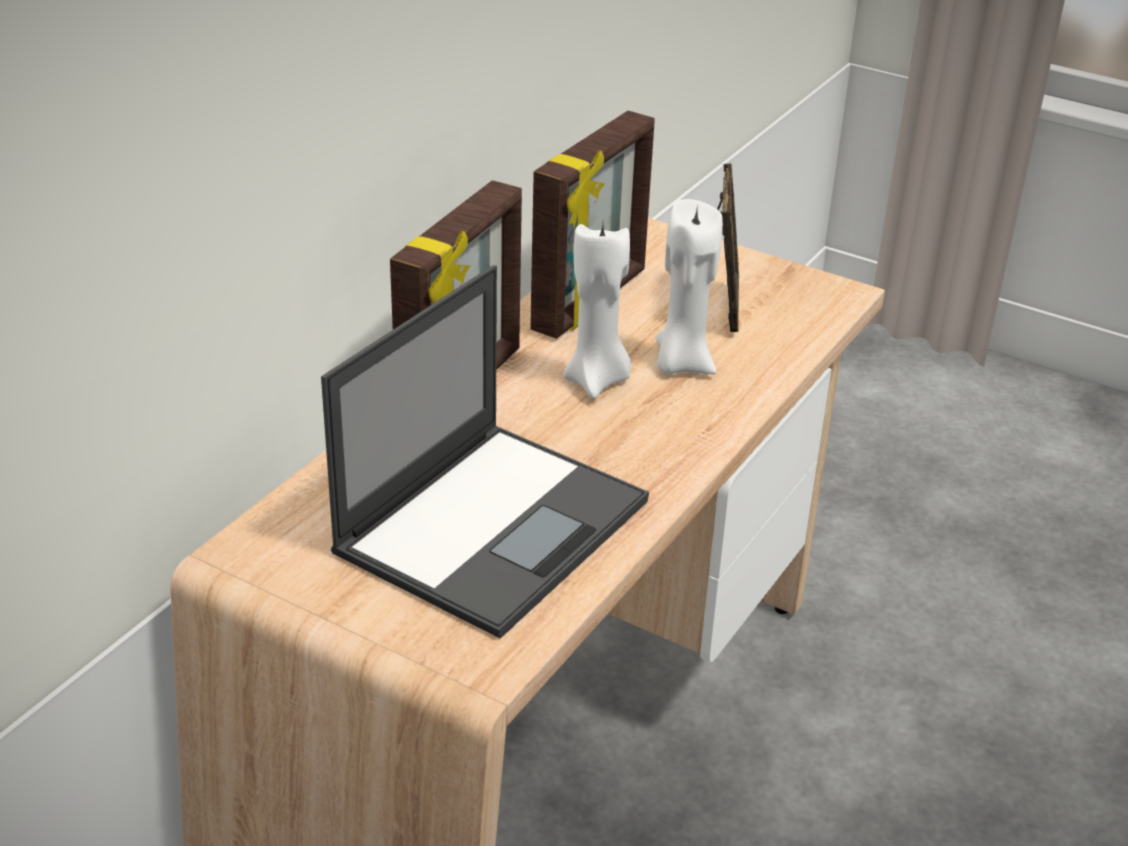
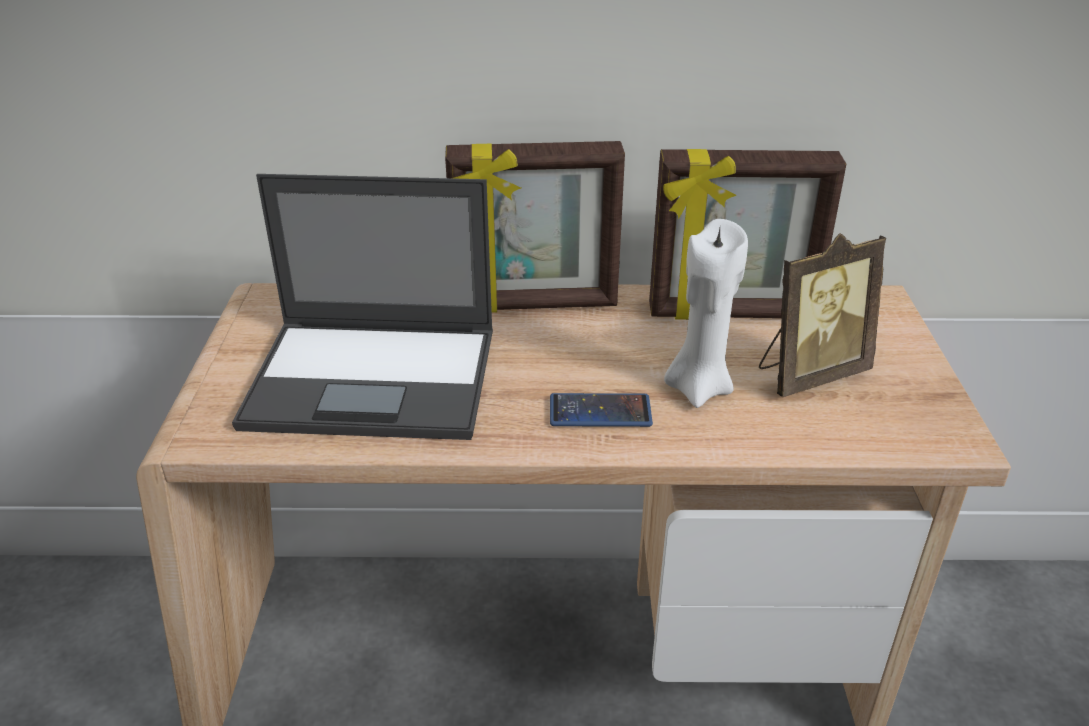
camera: 60 degrees right, 0 degrees up
(597, 381) = (619, 356): white candle -> none
(669, 422) = (600, 411): none -> phone

